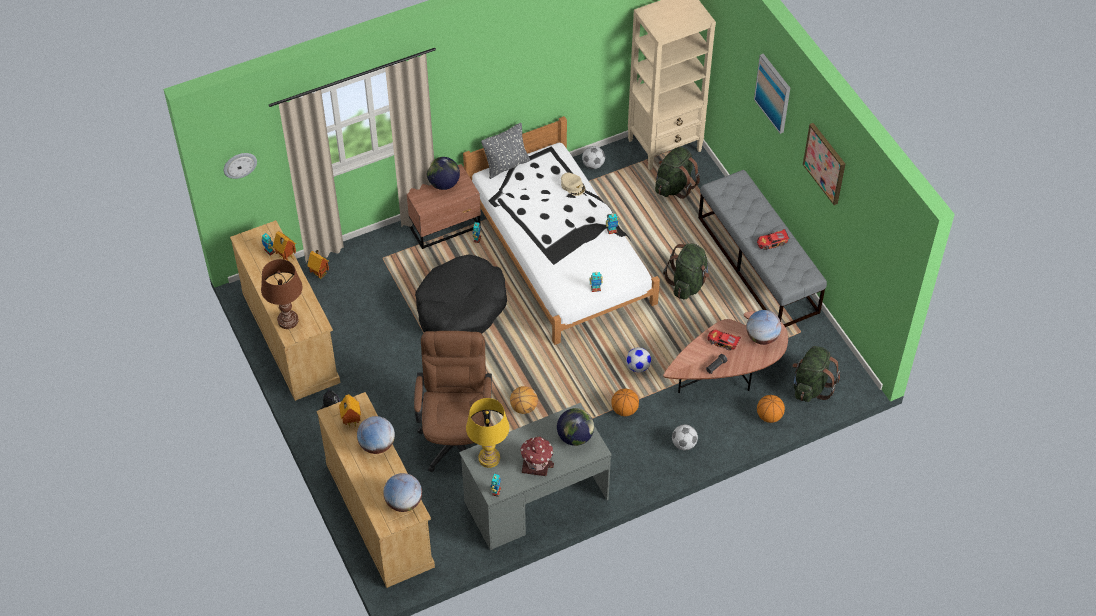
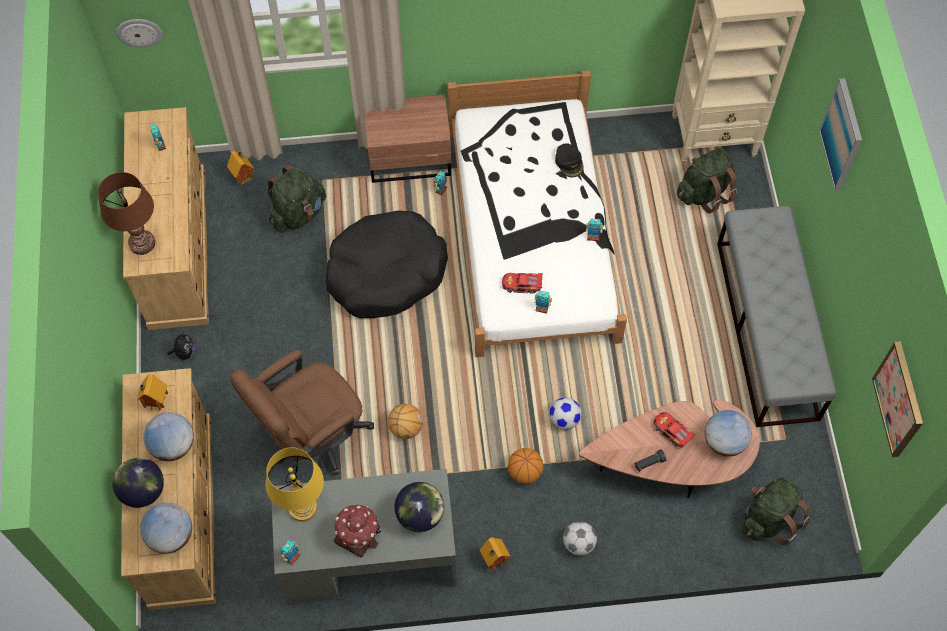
camera: 20 degrees right, 10 degrees up
(286, 257) = (176, 159): toy house -> toy house (493, 561)
(443, 183) = (413, 114): globe -> globe (143, 490)
(456, 435) = (312, 437): brown office chair -> brown office chair turned 150 degrees counterclockwise
(506, 165) = (501, 111): grey pillow -> none
(573, 186) = (569, 162): beige cap -> black cap
(593, 165) = (617, 135): football -> none
(687, 283) = (669, 327): green backpack -> green backpack (298, 213)
(769, 416) = (700, 541): basketball -> none
(772, 243) = (785, 318): toy car -> toy car (521, 285)
(825, 163) = (874, 258): picture -> picture (899, 399)

